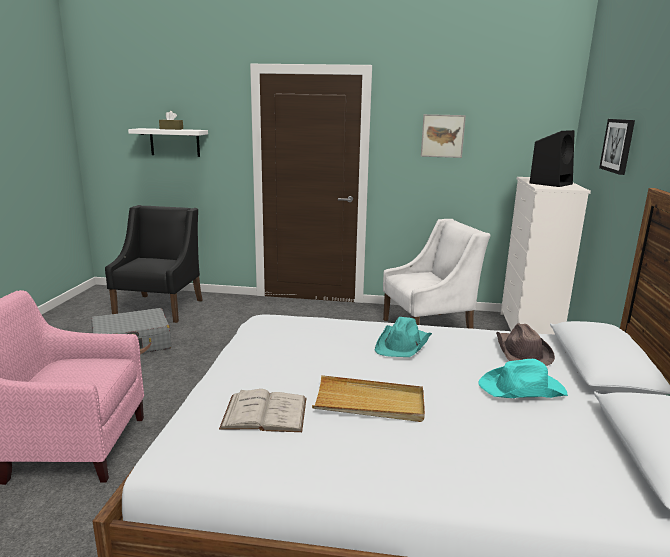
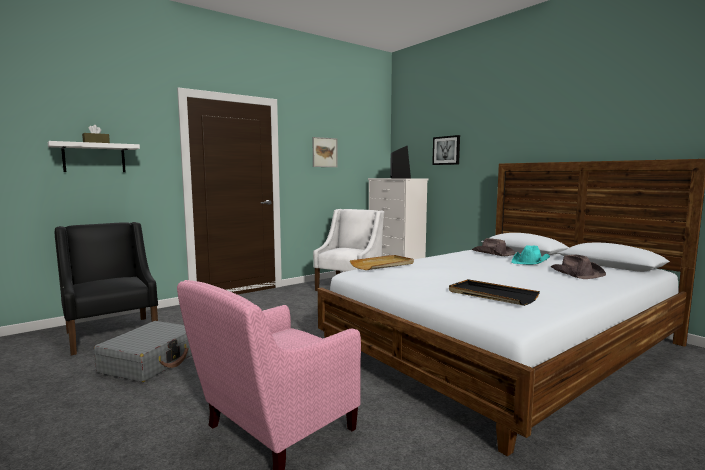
camera: 45 degrees left, 10 degrees down
(265, 413) = (491, 295): white book -> black tray
(369, 403) = (509, 279): beige tray -> beige tray (383, 265)
(403, 344) = (452, 261): turquoise hat -> none
(514, 443) = (577, 273): none -> brown hat

